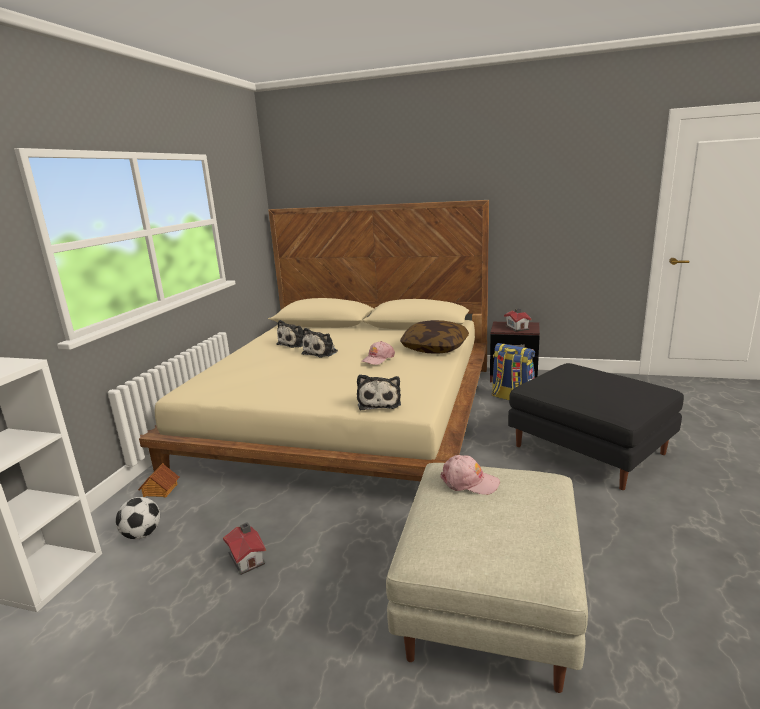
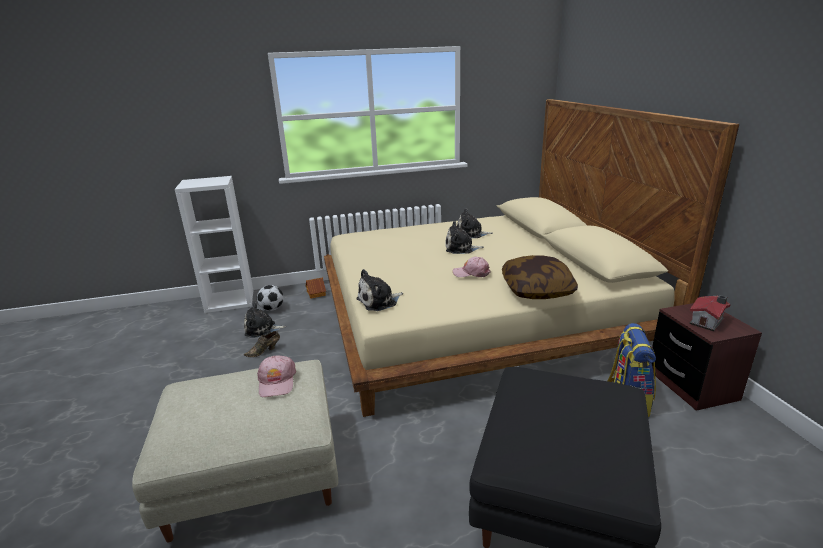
camera: 60 degrees right, 5 degrees up
(188, 552) = (262, 329): none -> plush toy
(247, 558) = (264, 351): toy house -> brown shoe

